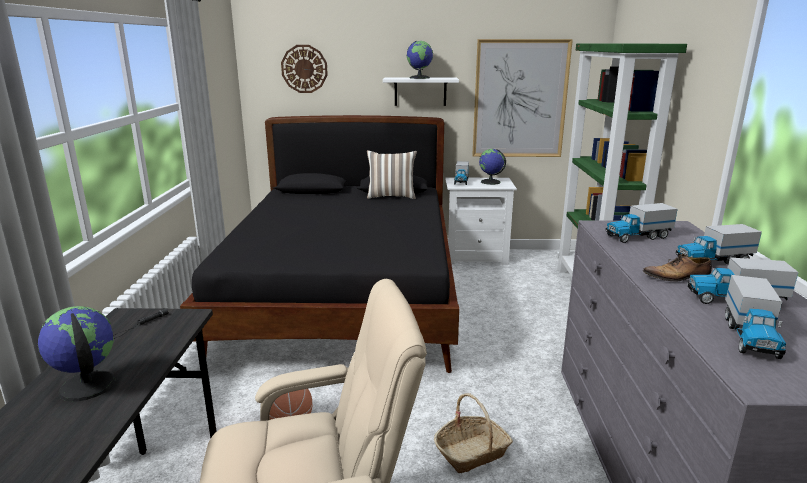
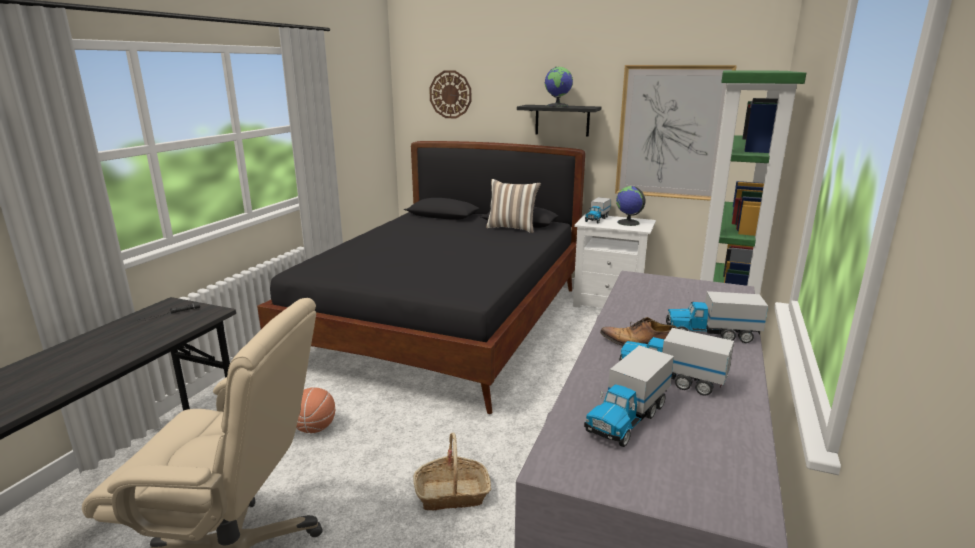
camera: 20 degrees right, 0 degrees up
(86, 386) = (89, 353): globe -> none
(420, 91) = (562, 120): white shelf -> black shelf
(637, 237) = (661, 296): toy truck -> none

